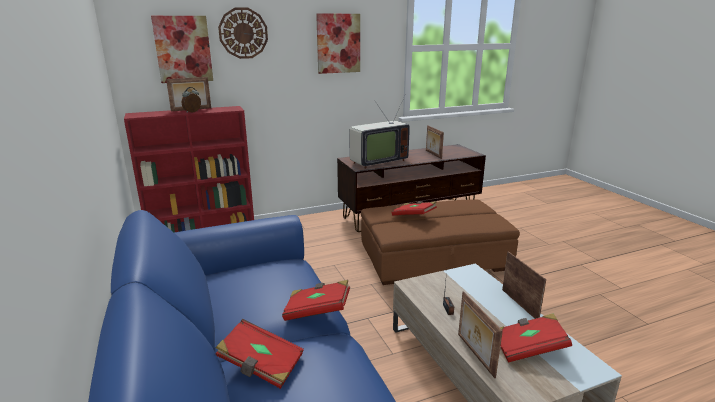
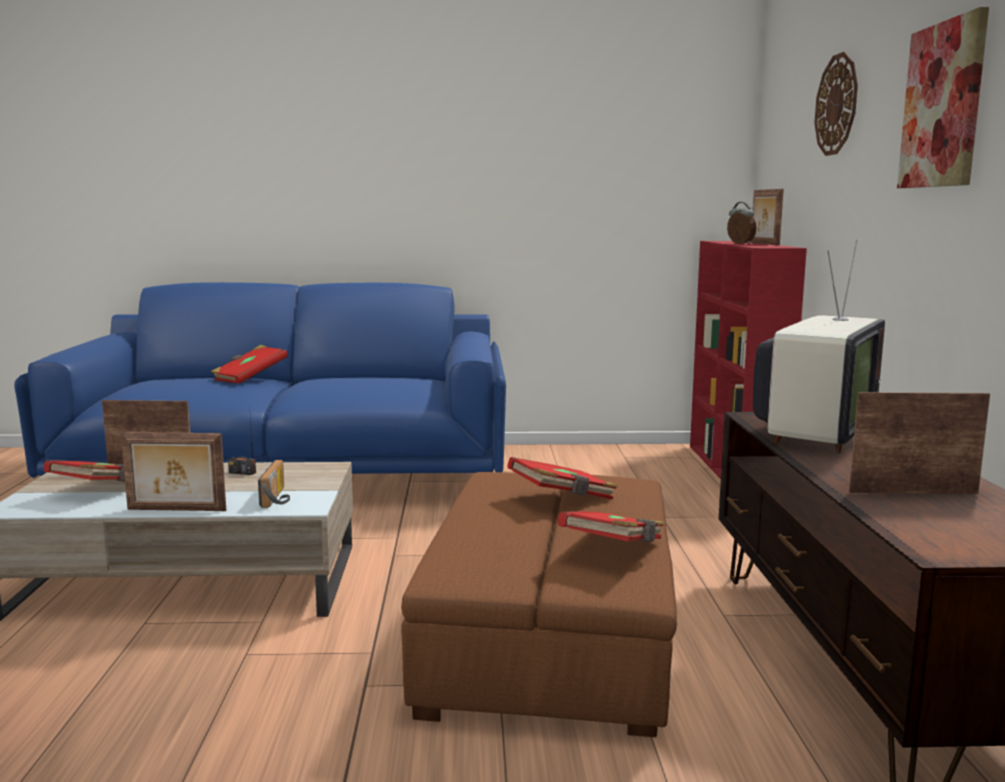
camera: 110 degrees right, 10 degrees down
(183, 49) = (792, 143): picture -> none
(317, 311) = (295, 392): red book -> red book (614, 548)
(376, 161) = (814, 431): television -> television turned 135 degrees counterclockwise
(471, 281) = (278, 498): none -> radio

